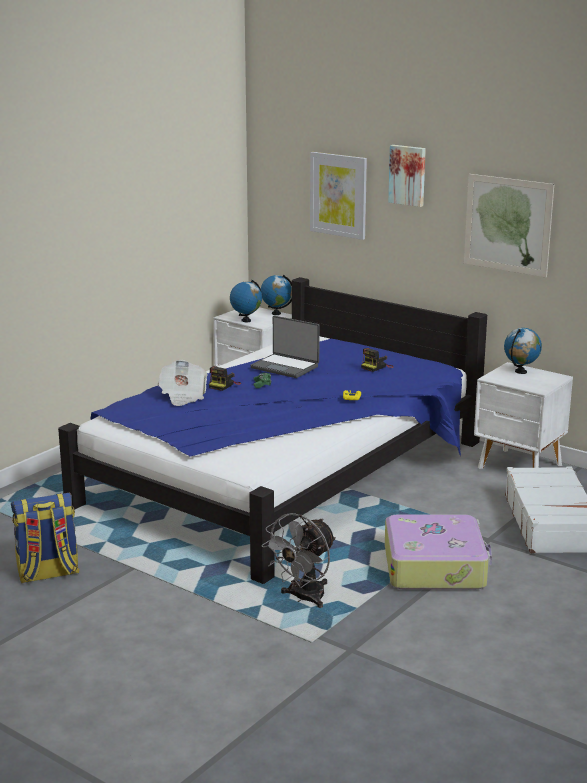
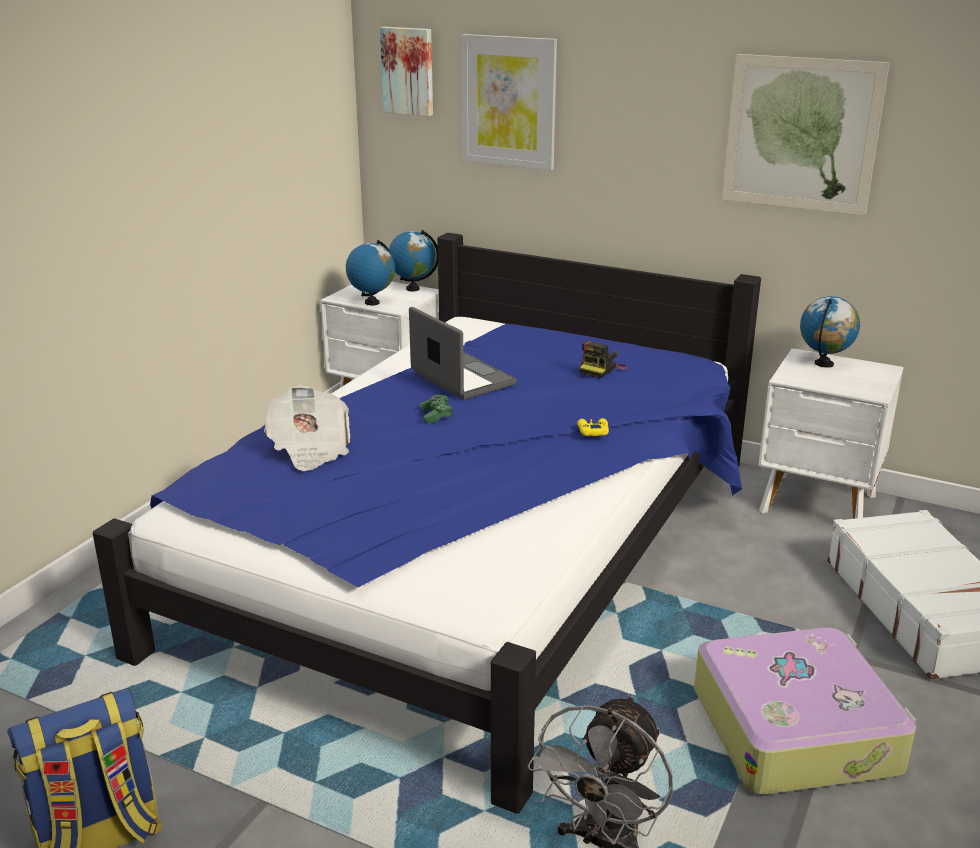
camera: 10 degrees left, 5 degrees up
(224, 385) = (373, 422): camera -> none
(285, 367) = (461, 379): laptop -> laptop turned 150 degrees counterclockwise
(408, 175) = (628, 63): picture -> picture (408, 71)

